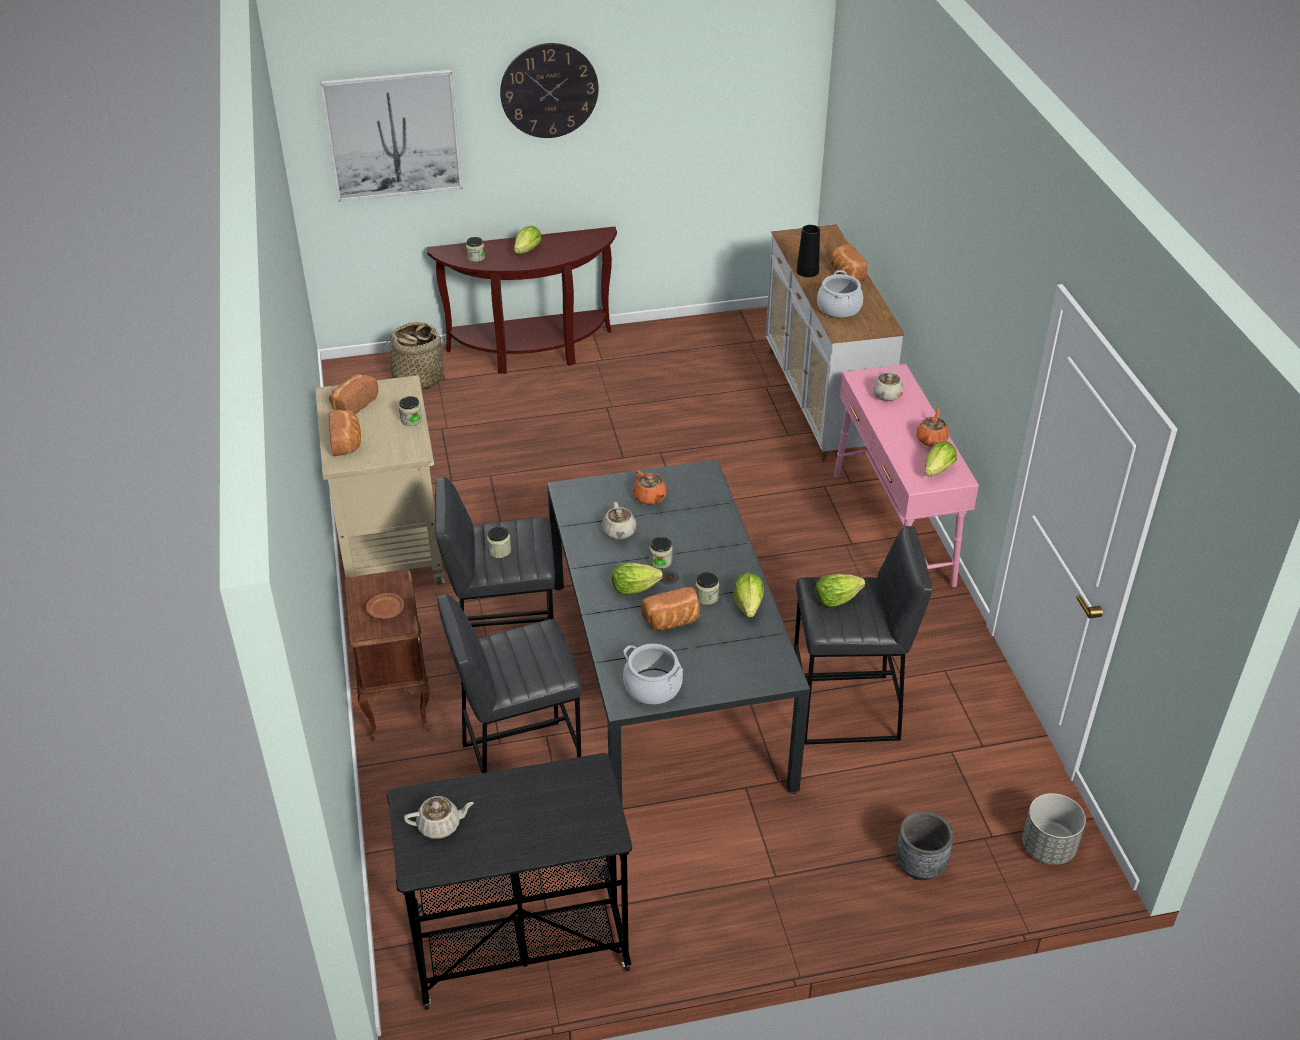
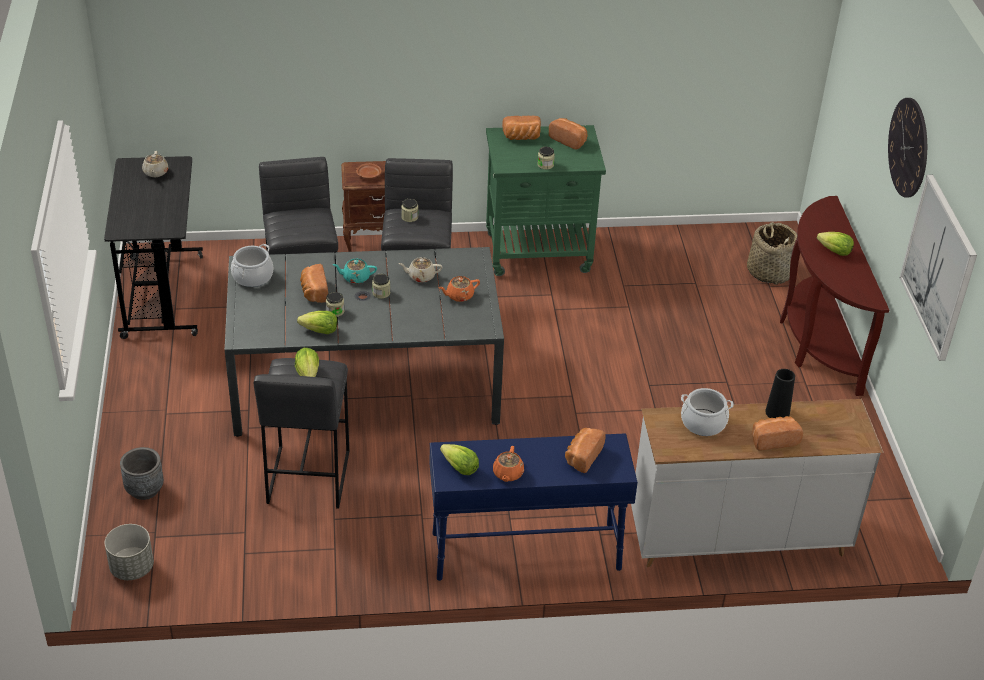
camera: 95 degrees right, 0 degrees up
(392, 551) = (539, 254): beige cart -> green cart
(393, 135) = (858, 90): picture -> picture (939, 267)
(476, 257) = (820, 221): jar -> none
(634, 588) = (355, 278): lettuce -> turquoise teapot
(887, 395) = (582, 456): beige teapot -> bread
(891, 529) = (525, 550): pink console table -> blue console table
(931, 439) = (507, 474): orange teapot -> orange teapot turned 75 degrees clockwise

